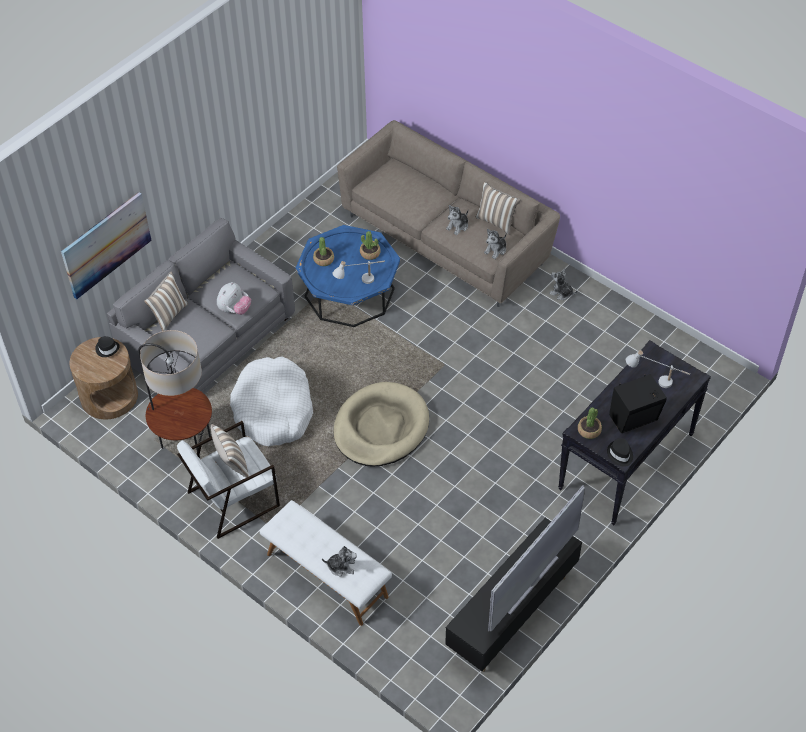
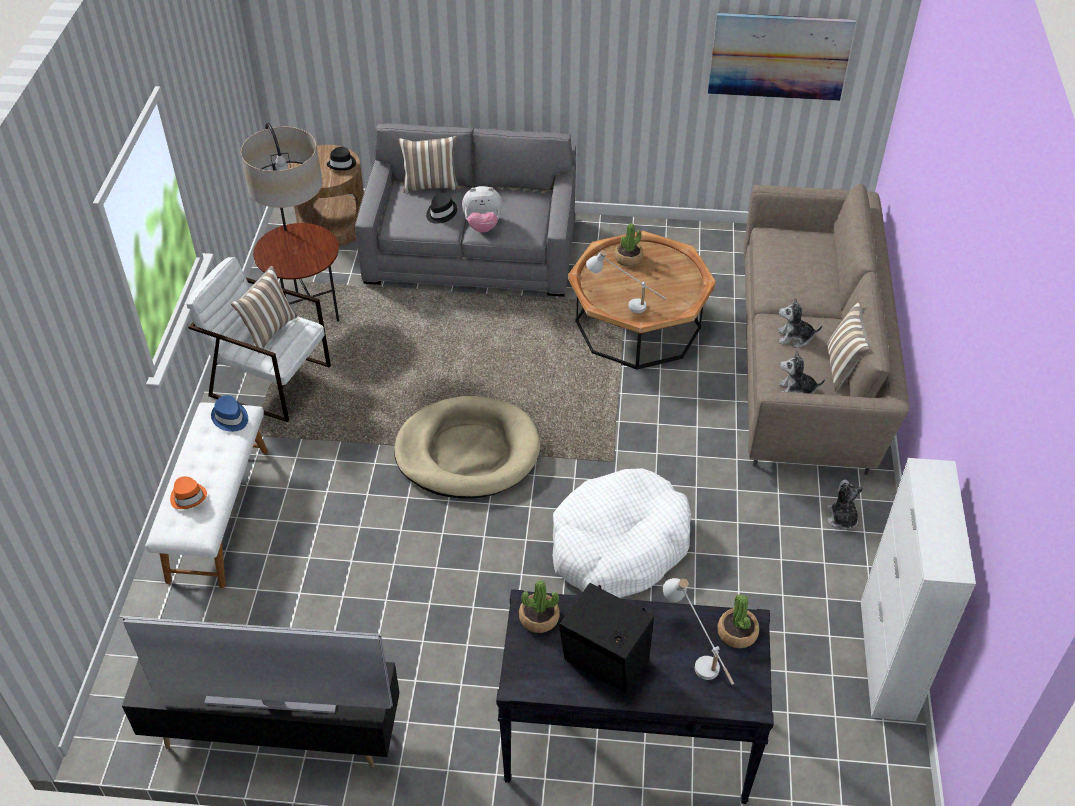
camera: 55 degrees right, 5 degrees down
(106, 244) = (399, 47): picture -> picture (779, 56)
(273, 410) = (416, 349): white dog bed -> white dog bed (618, 546)
(292, 518) = (230, 418): none -> blue hat
(341, 566) = (188, 496): plush toy -> orange hat
(349, 293) = (638, 325): blue coffee table -> brown coffee table
(370, 253) = (677, 289): potted plant -> potted plant (737, 633)
(620, 454) = (524, 677): black hat -> black hat (440, 213)
(656, 331) = (886, 659): none -> white cabinet

